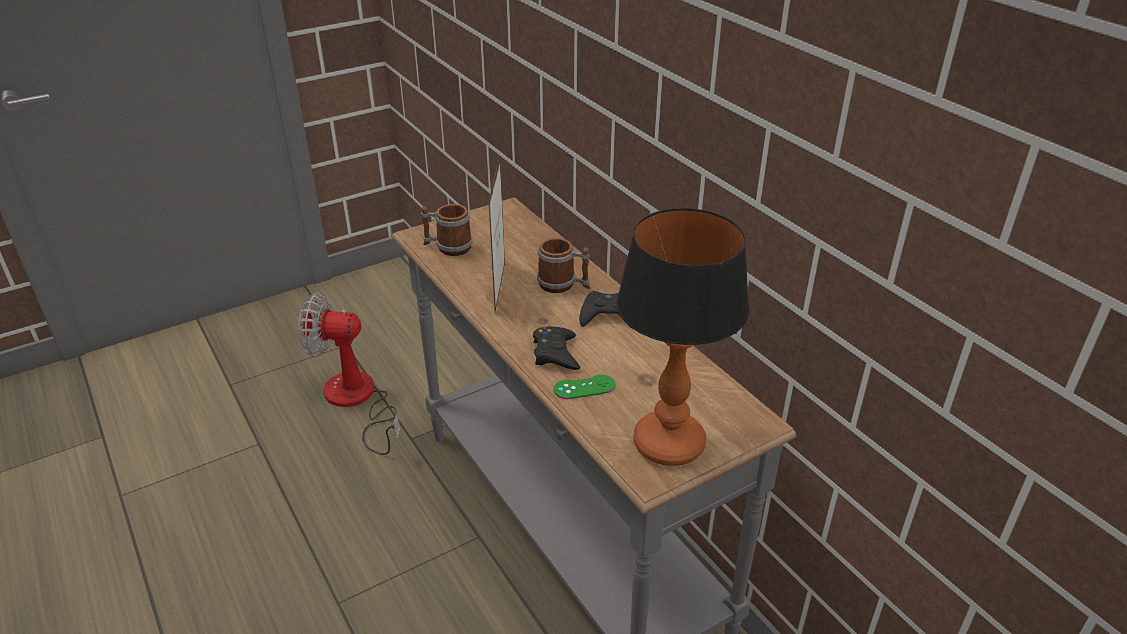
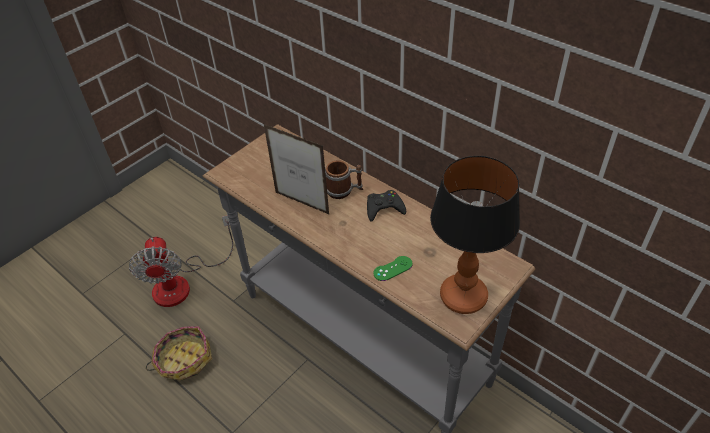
camera: 15 degrees left, 10 degrees up
(316, 494) = (183, 359): none -> basket
(356, 401) = (182, 282): fan -> fan turned 90 degrees counterclockwise
(447, 247) = (250, 178): mug -> none
(500, 288) = (302, 203): picture frame -> picture frame turned 135 degrees clockwise
(555, 353) = (363, 247): black game controller -> none

